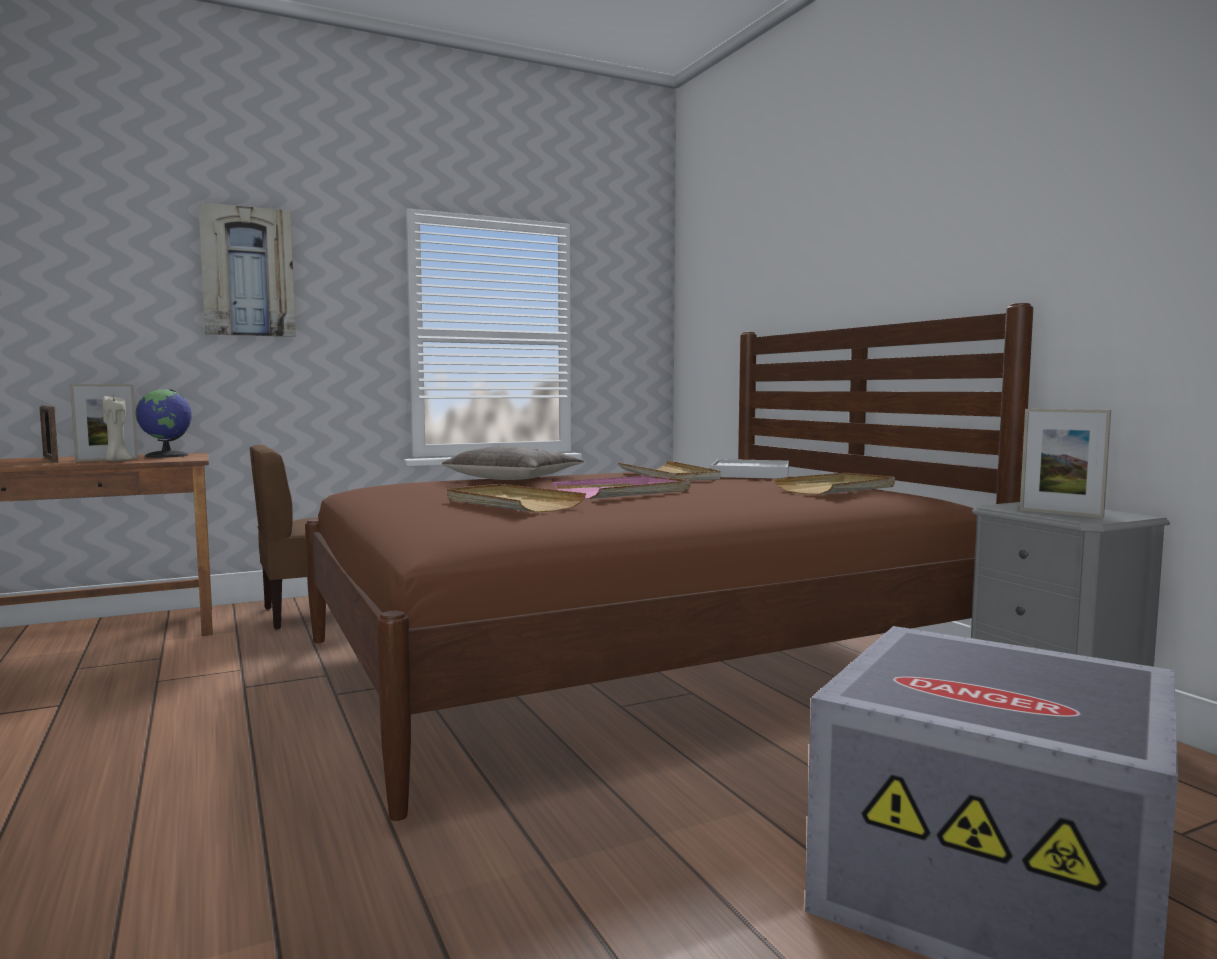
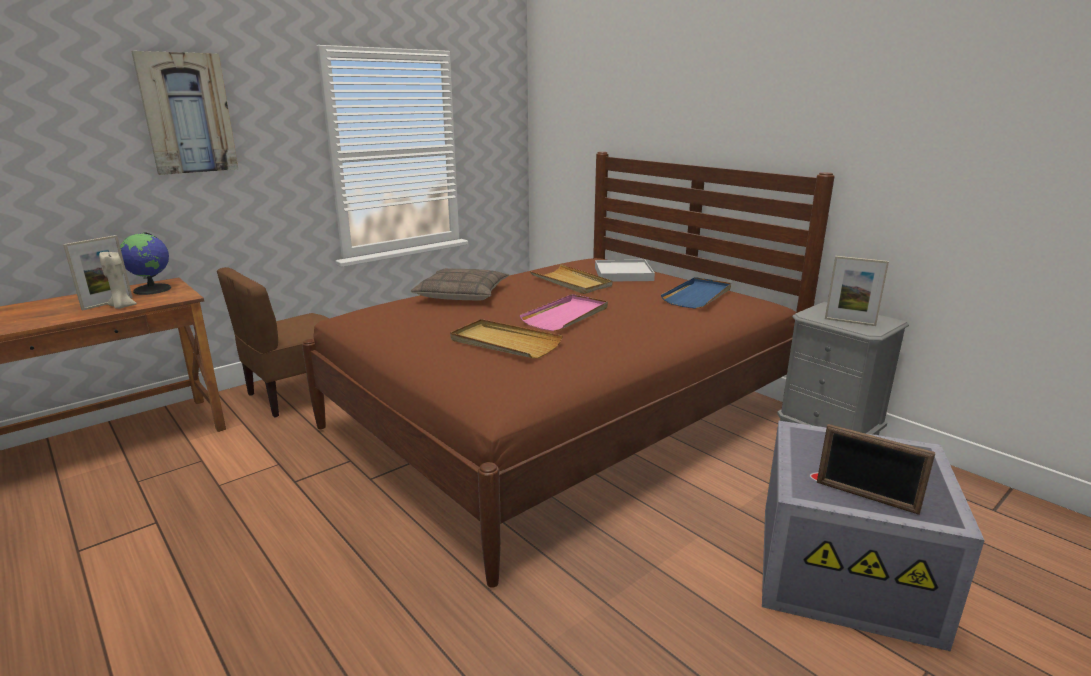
camera: 15 degrees left, 15 degrees up
(50, 460) = (52, 308): picture frame -> picture frame (866, 497)
(837, 488) = (698, 296): beige tray -> blue tray

